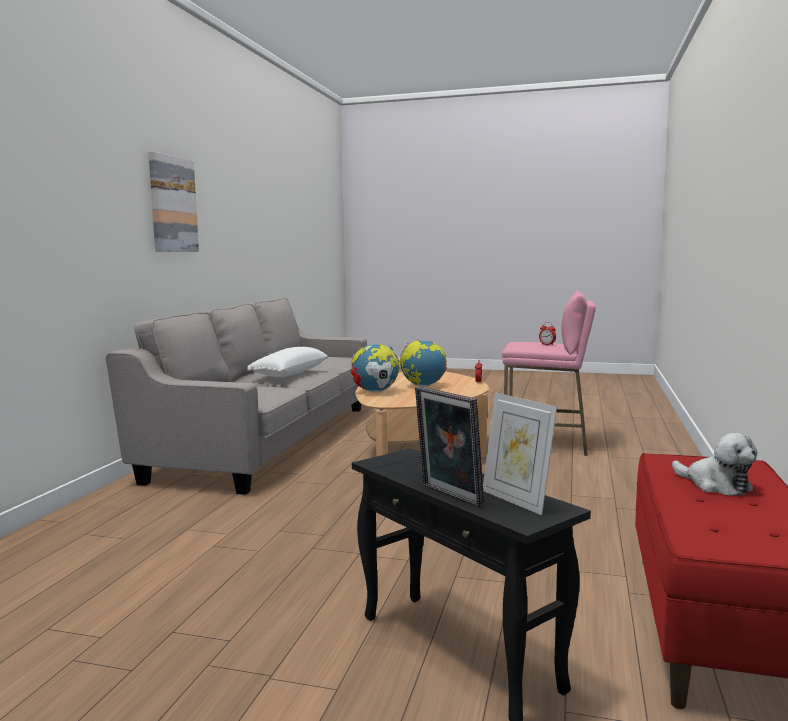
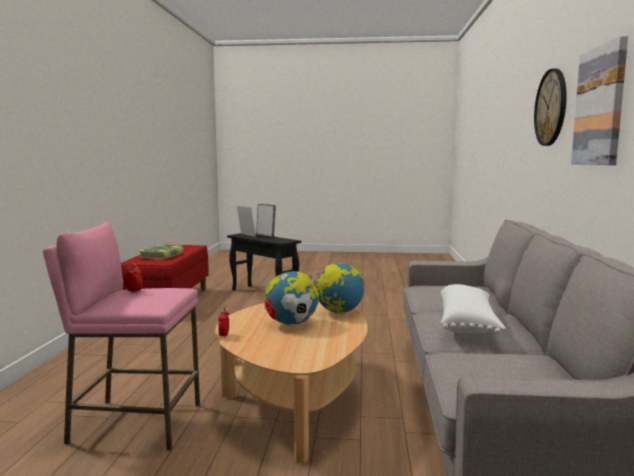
camera: 170 degrees right, 0 degrees up
(97, 184) = (551, 107): none -> wall clock
(715, 485) = (162, 256): plush toy -> book

